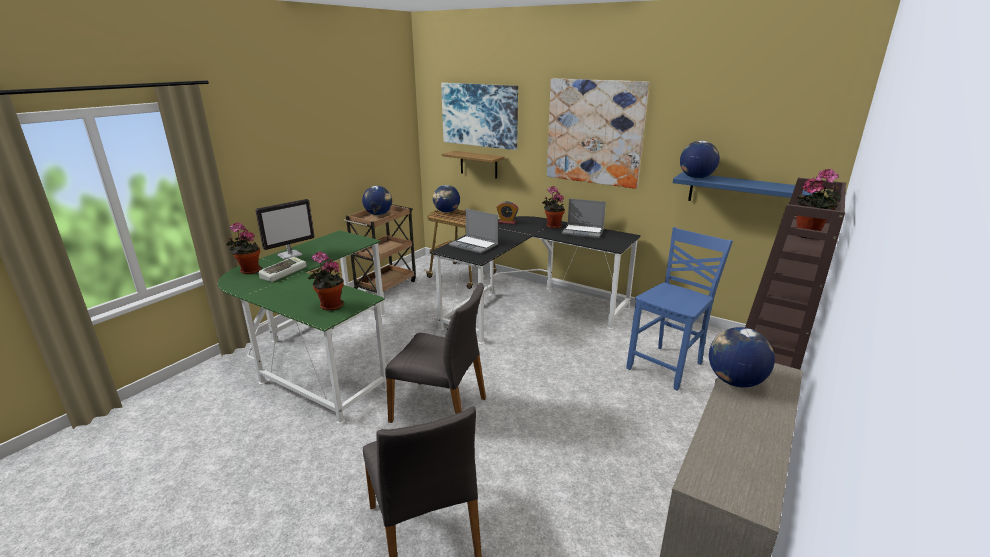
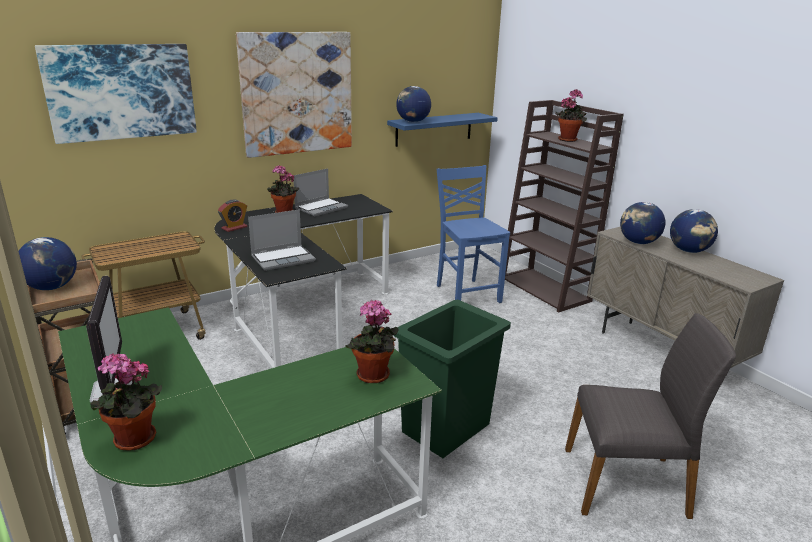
camera: 65 degrees left, 0 degrees up
(283, 272) = (192, 404): keyboard -> none
(440, 408) = (447, 428): grey chair -> green trash can
(446, 212) = (107, 250): globe -> globe (689, 251)
(478, 164) = (130, 166): shelf -> none

